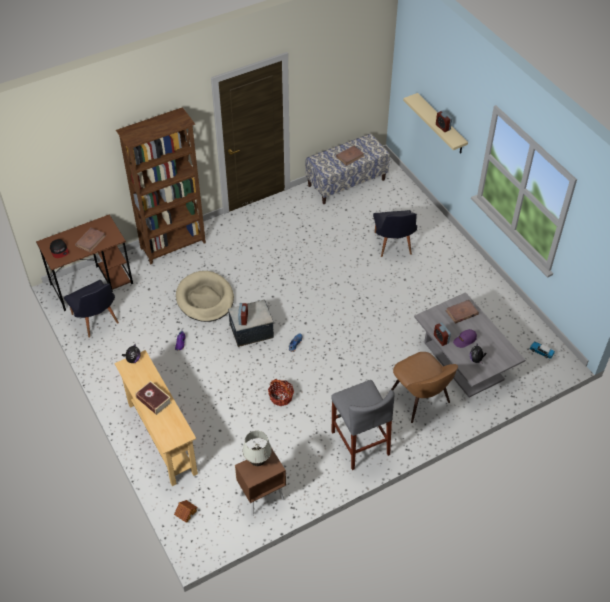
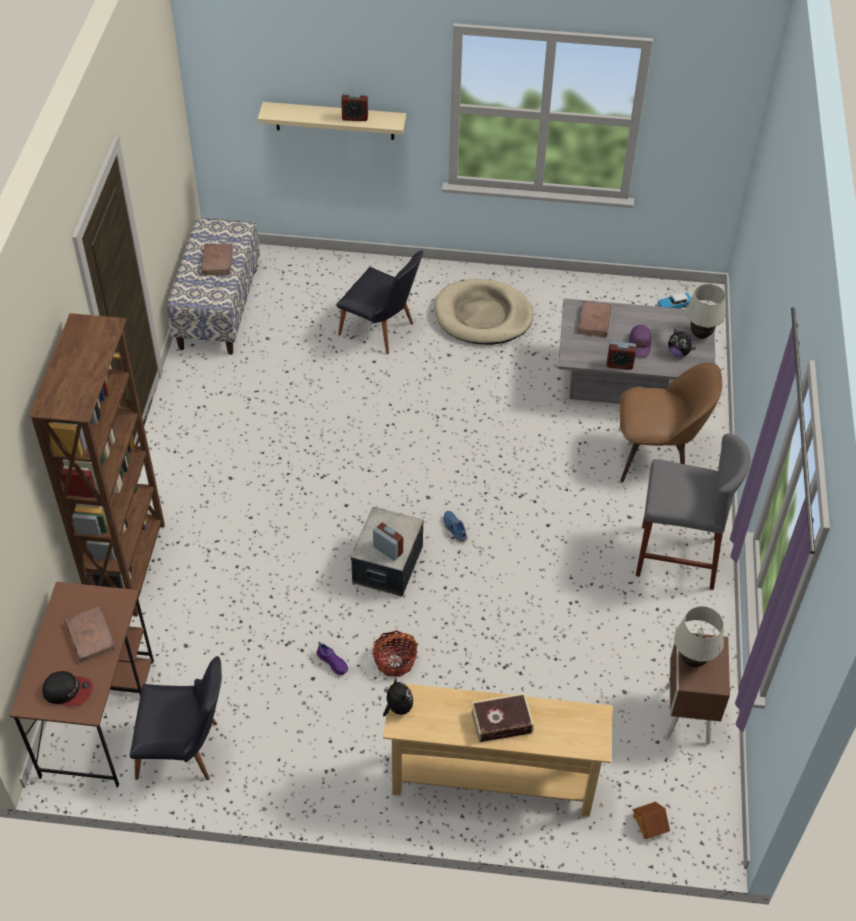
camera: 55 degrees left, 0 degrees up
(205, 299) = (275, 585): beige dog bed -> beige dog bed (483, 316)
(281, 397) = (533, 597): basket -> basket (394, 661)
(500, 362) = (700, 335): none -> white table lamp

